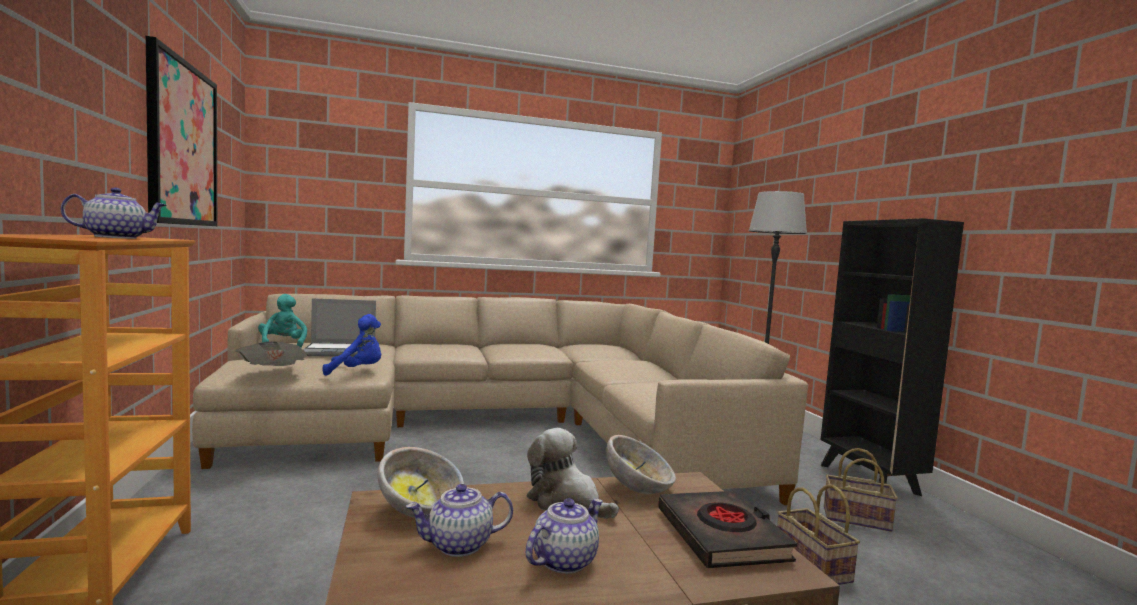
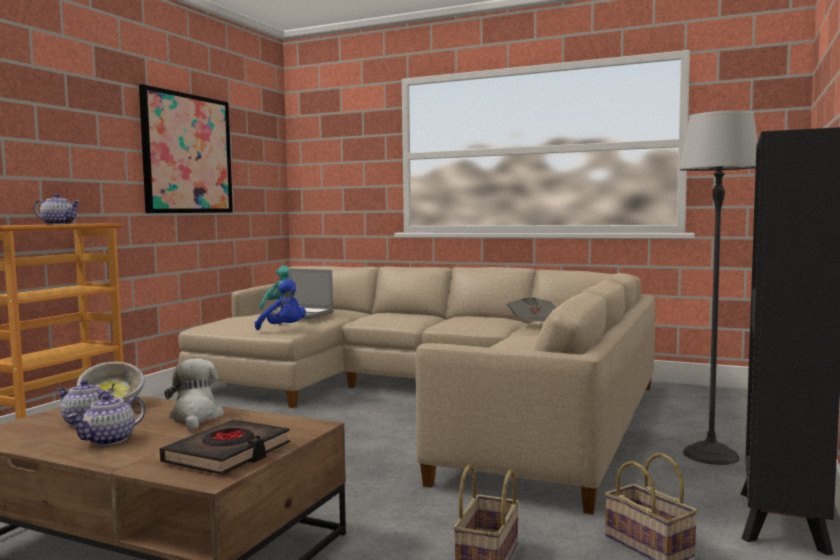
camera: 40 degrees right, 0 degrees up
(274, 372) = (227, 325): newspaper -> newspaper (534, 325)
(564, 560) = (109, 440): teapot -> teapot turned 135 degrees clockwise
(639, 489) = (261, 421): bowl -> none

